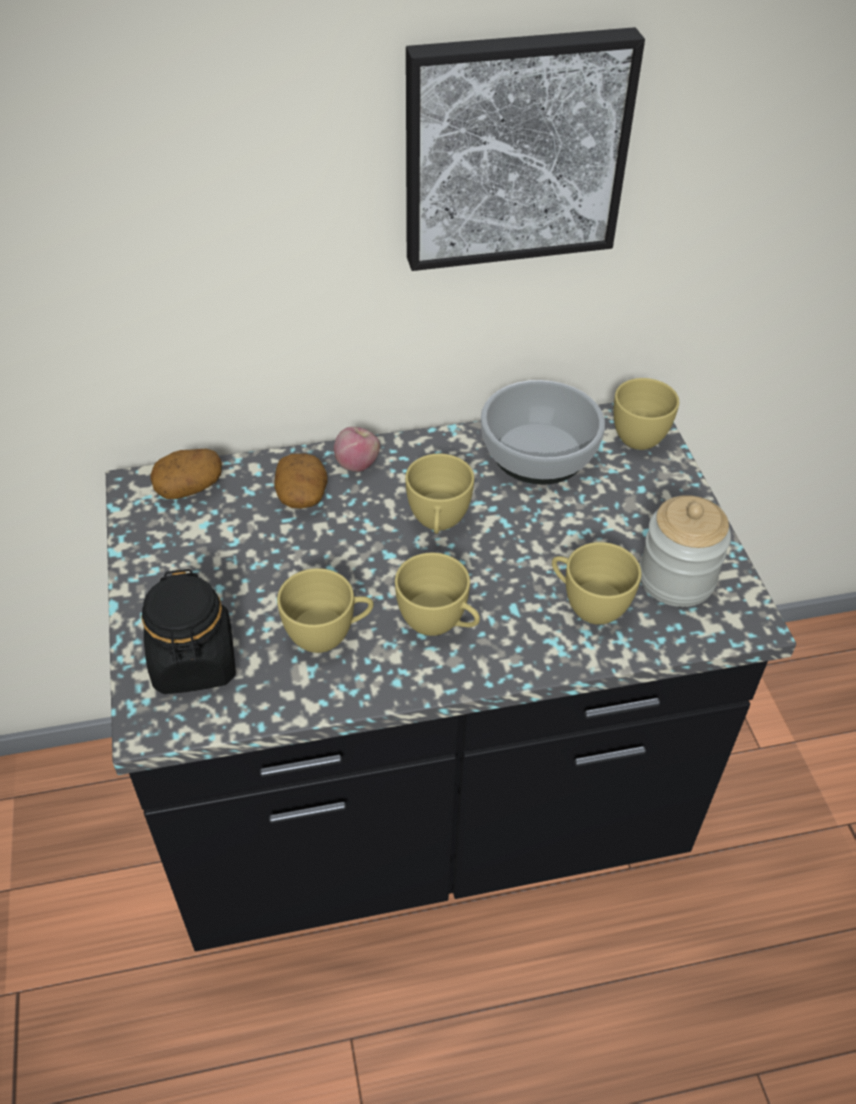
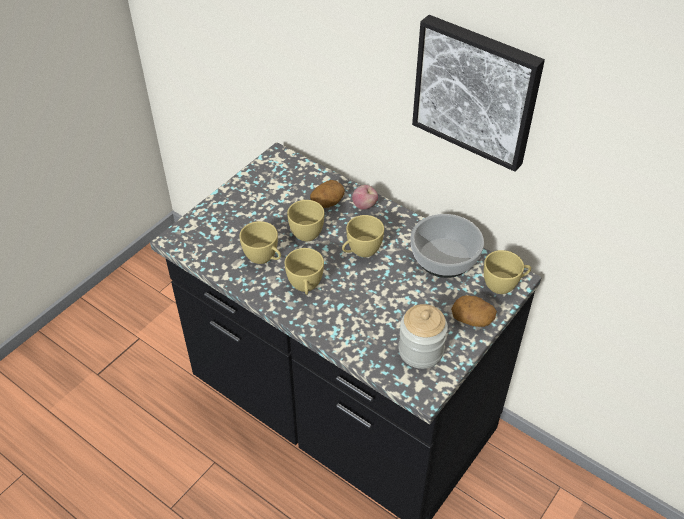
camera: 50 degrees right, 0 degrees up
(189, 486) = (294, 168): potato -> potato (472, 318)
(194, 662) = (212, 231): black jar -> none
(587, 605) = (369, 328): yellow cup -> yellow cup (306, 231)

